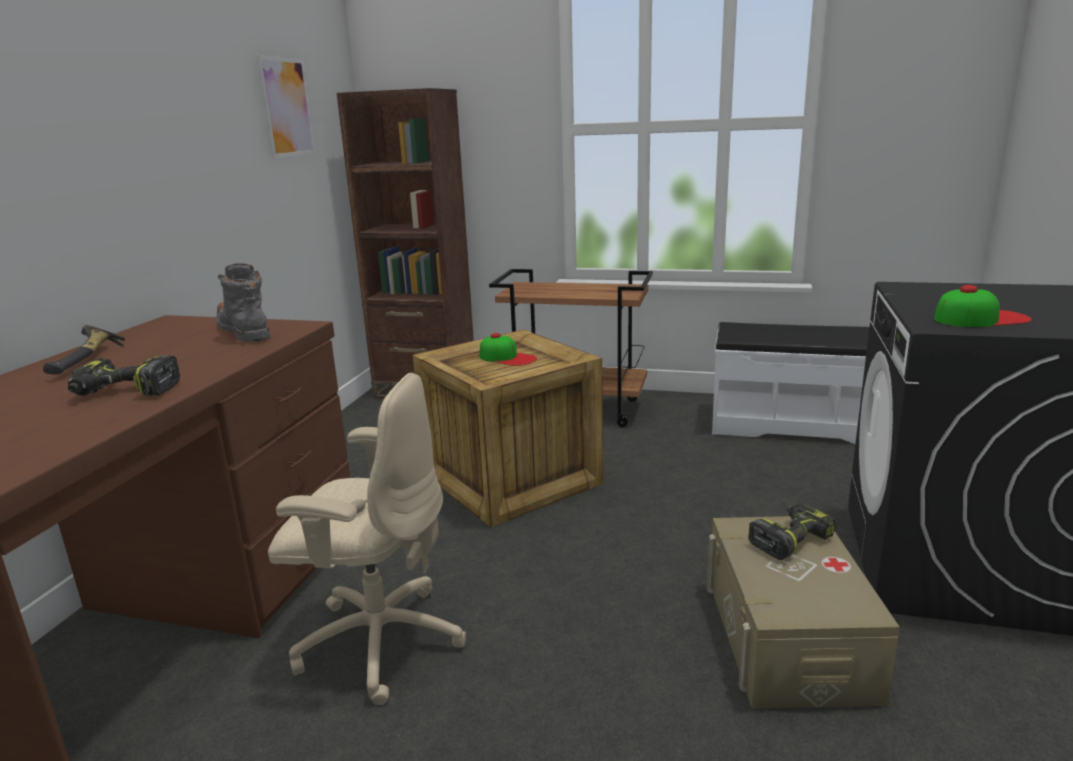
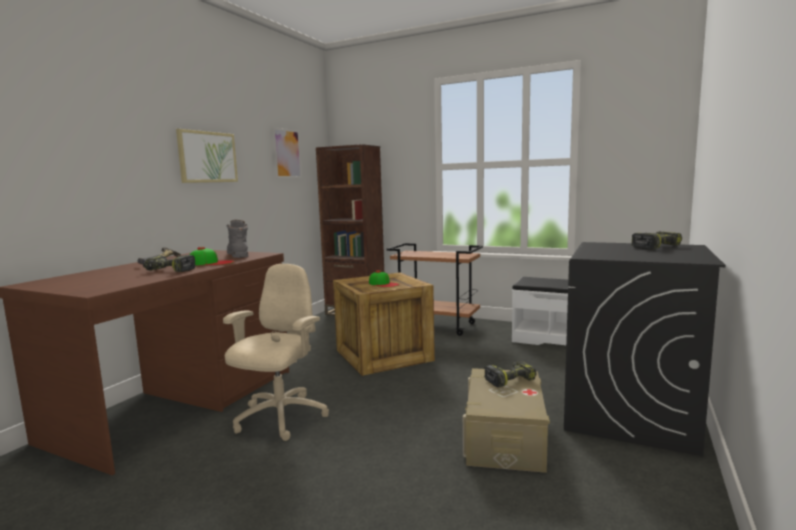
camera: 10 degrees right, 10 degrees down
(143, 126) = (207, 157): none -> picture
(378, 641) = (280, 418): beige office chair -> beige office chair turned 90 degrees counterclockwise
(980, 318) = (617, 254): cap -> cap (211, 263)
(1015, 294) = (655, 247): none -> power drill

